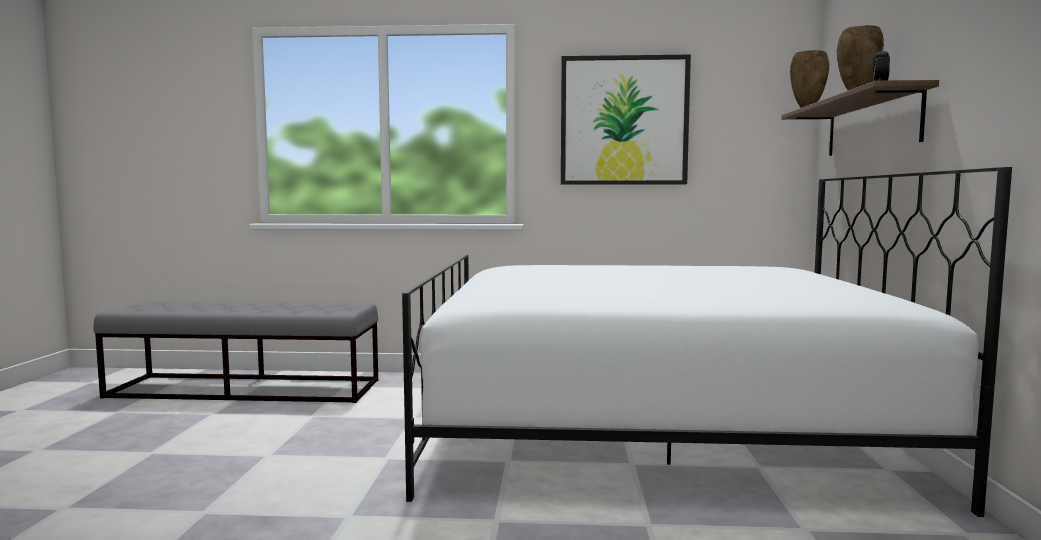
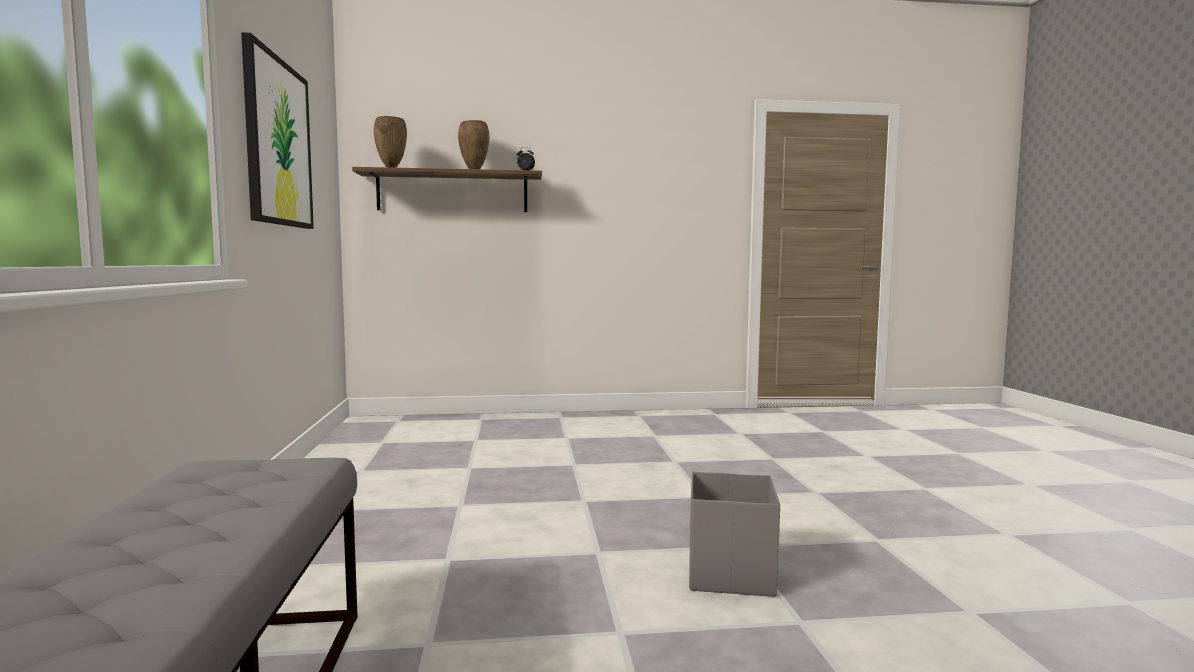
camera: 100 degrees left, 0 degrees up
(301, 501) = (731, 573): none -> grey storage box
(657, 431) = (497, 457): white bed -> none

